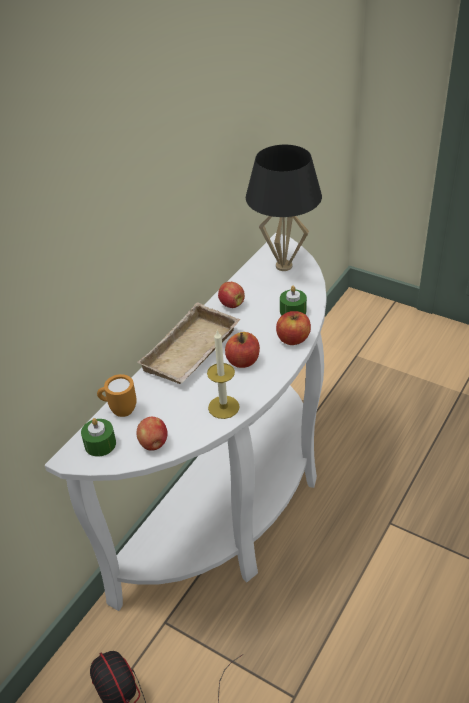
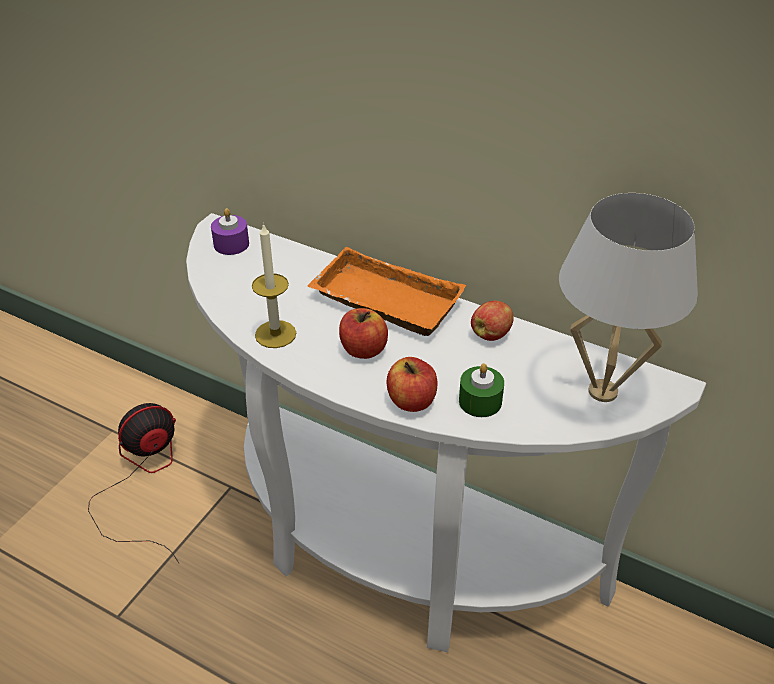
camera: 85 degrees right, 0 degrees up
(100, 444) = (231, 244): green candle -> purple candle
(119, 410) = (282, 252): orange mug -> none
(153, 444) = (223, 281): apple -> none
(192, 352) = (382, 302): beige tray -> orange tray
(284, 266) = (602, 392): black table lamp -> white table lamp

